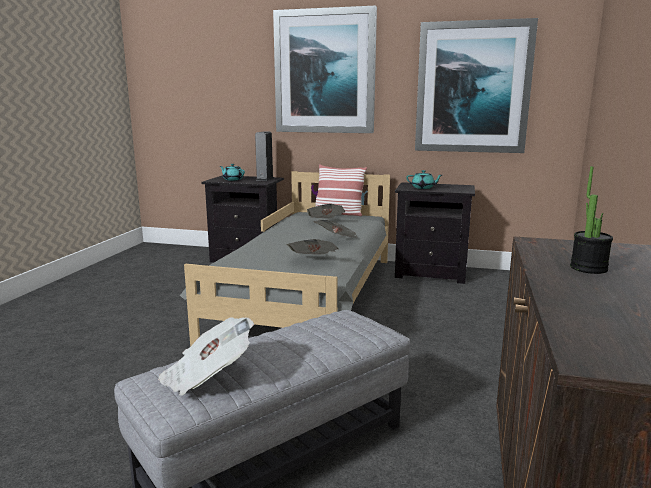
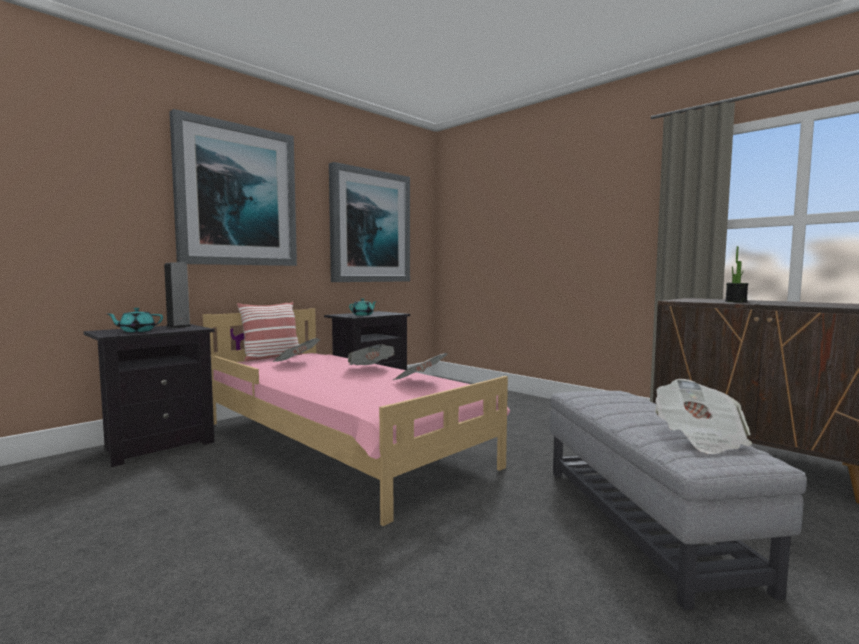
camera: 60 degrees left, 10 degrees down
(310, 297) = (341, 443): grey bed -> pink bed

